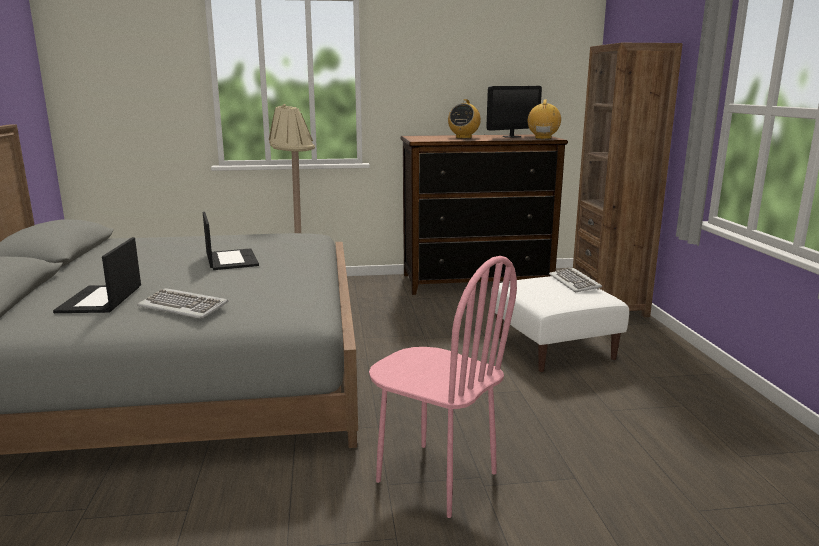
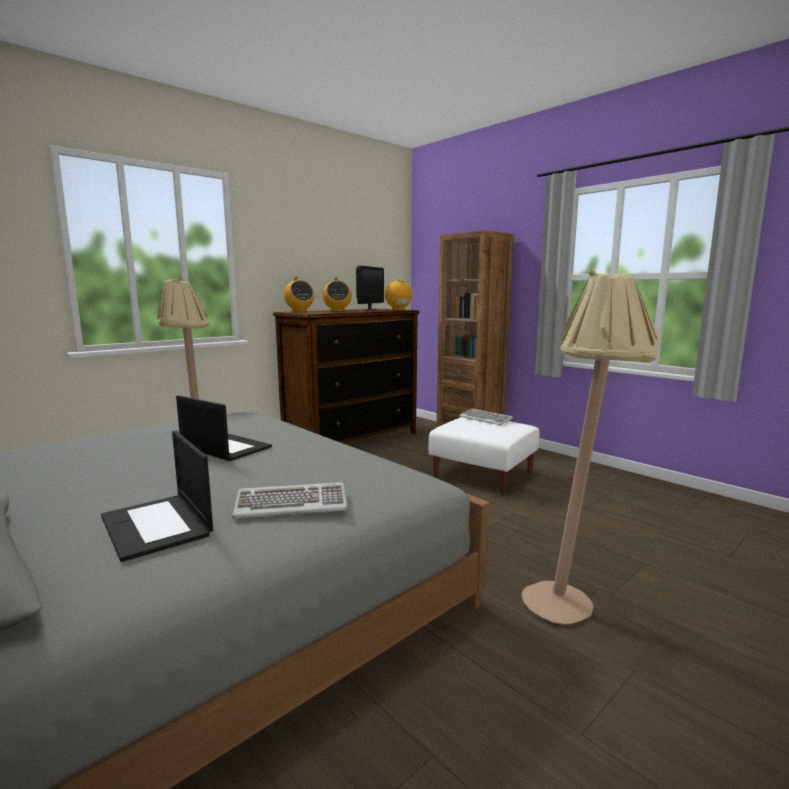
camera: 35 degrees left, 5 degrees down
(423, 136) = (299, 311): none -> radio
(436, 477) = (574, 604): pink chair -> beige floor lamp

